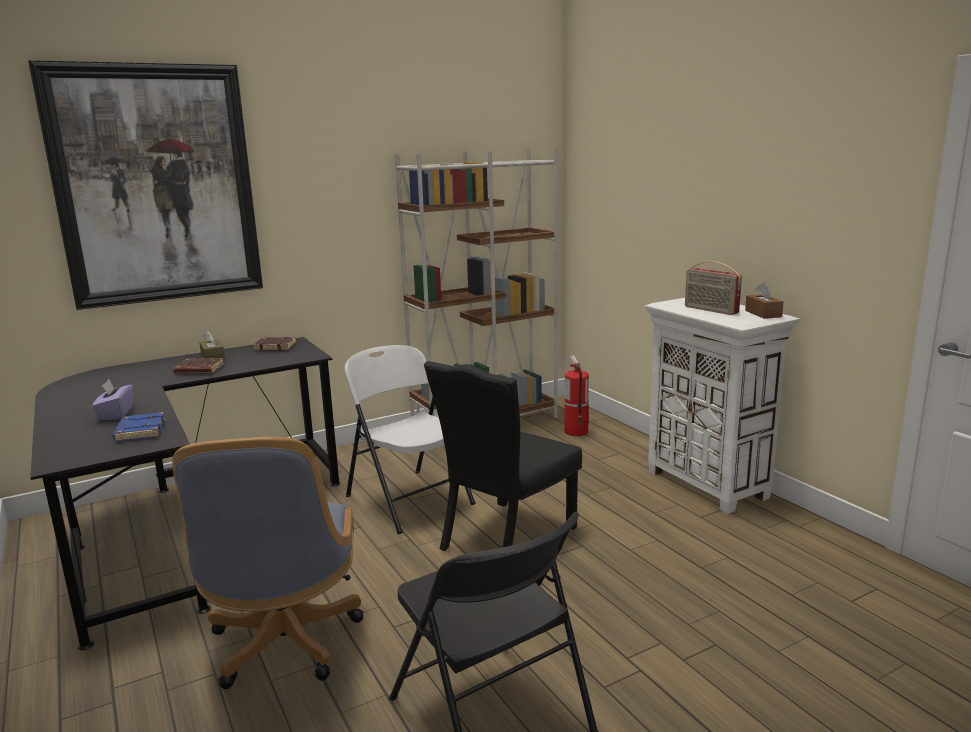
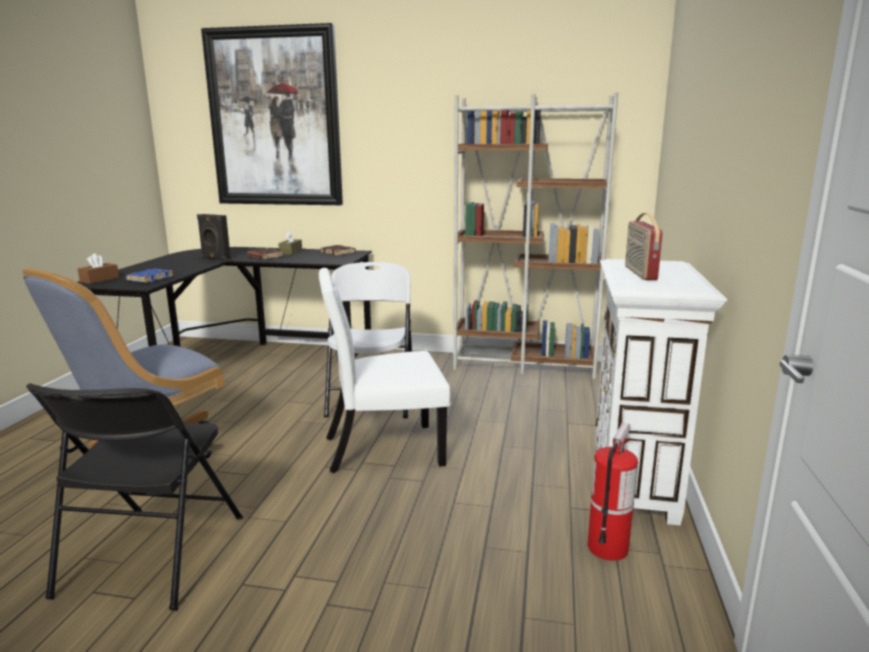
camera: 40 degrees right, 0 degrees up
(116, 414) = (168, 268): purple tissue box -> none
(137, 387) = (215, 258): none -> black speaker
(507, 536) = (386, 449): black chair -> white chair
(576, 431) = (590, 395): fire extinguisher -> fire extinguisher (607, 547)
(763, 314) = (686, 285): brown tissue box -> brown tissue box (99, 279)

